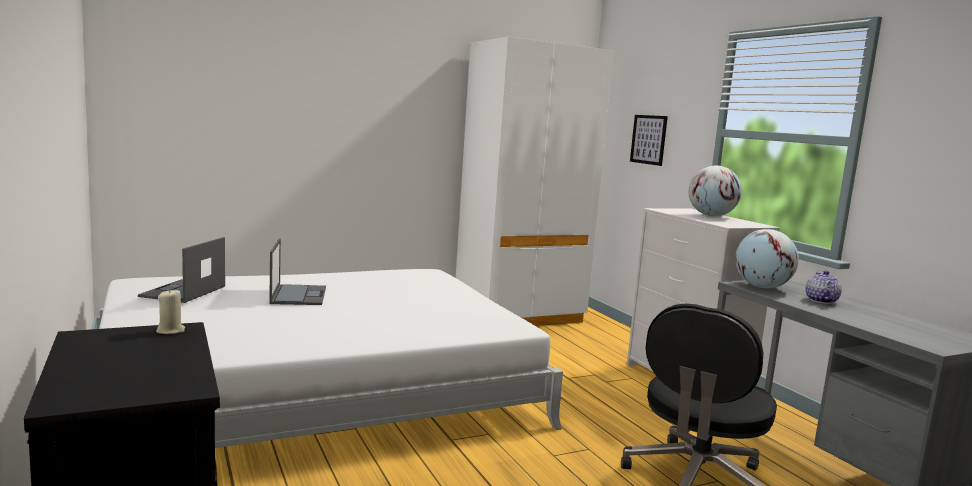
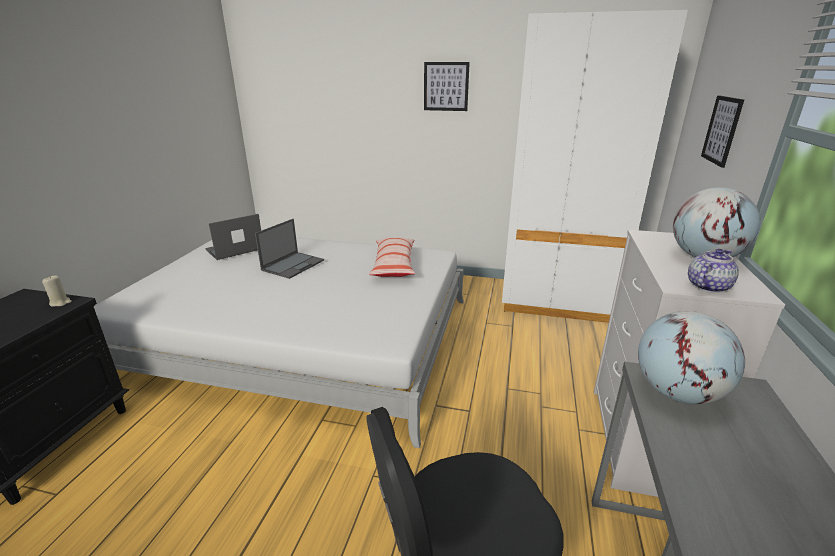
camera: 40 degrees right, 15 degrees up
(390, 95) = (446, 86): none -> picture
(406, 283) = (394, 265): none -> pillow
(821, 301) = (739, 460): teapot -> teapot (707, 286)

